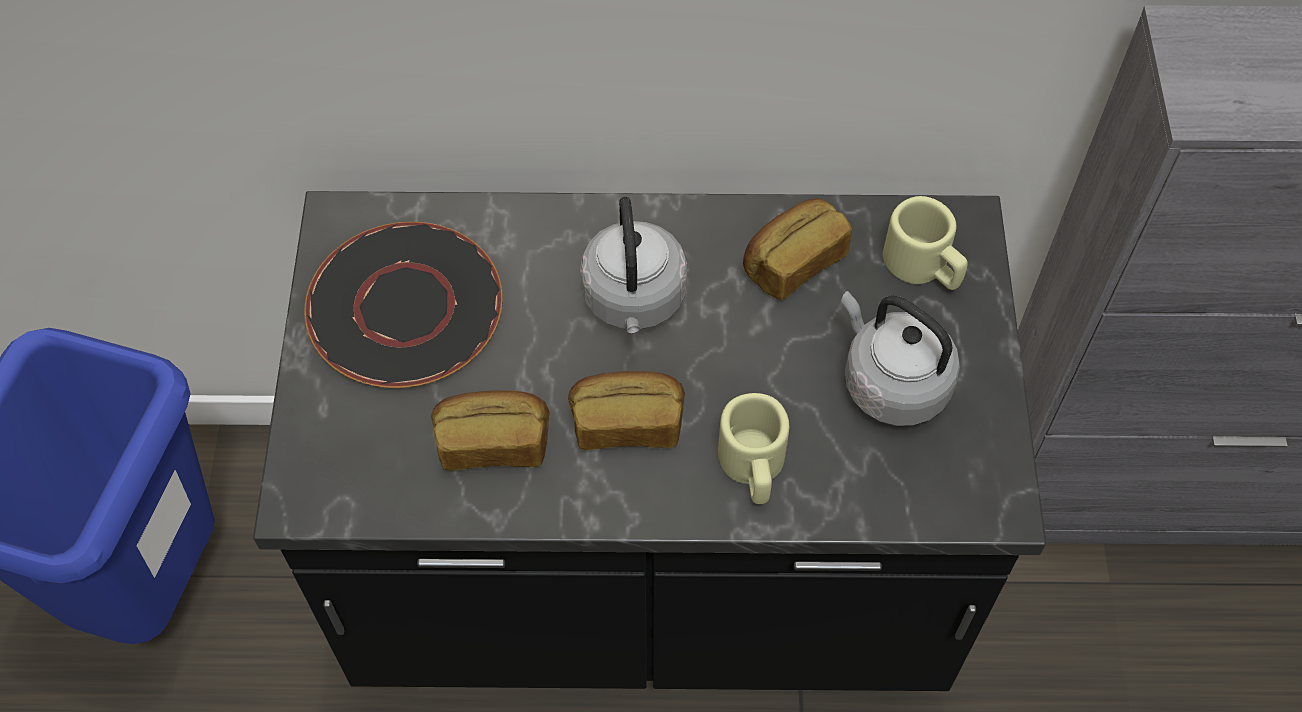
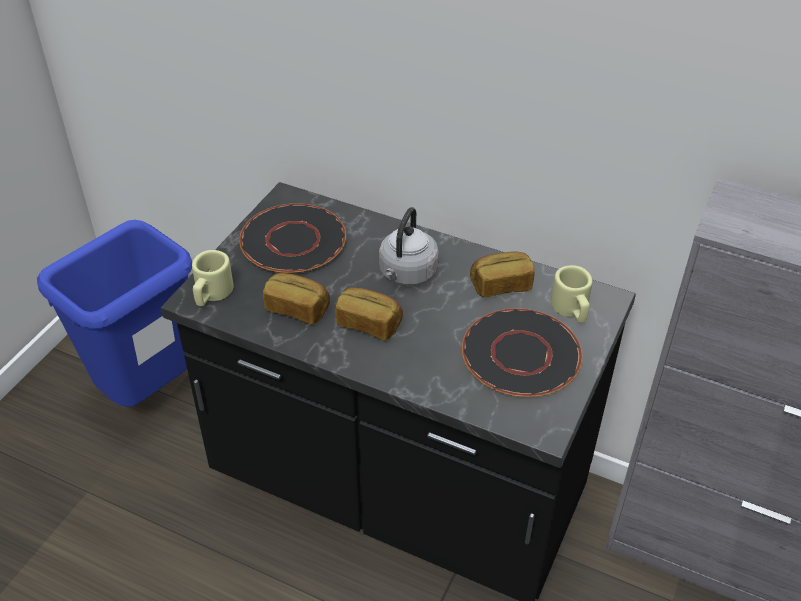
camera: 25 degrees right, 15 degrees down
(753, 467) = (421, 365): beige mug -> beige mug (211, 294)
(891, 383) = (520, 354): grey kettle -> black plate

